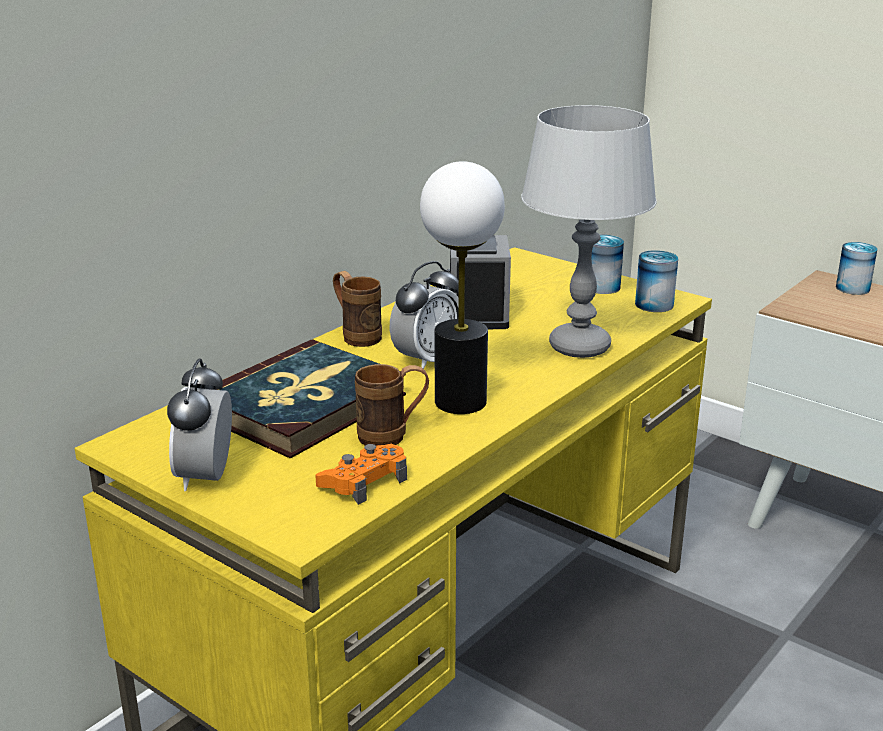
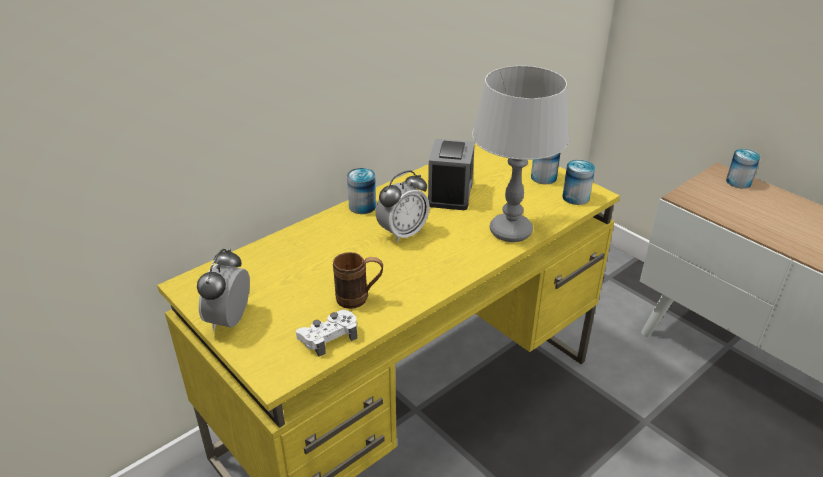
camera: 10 degrees right, 10 degrees up
(302, 404) = (309, 264): book -> none
(356, 335) = (362, 206): brown mug -> can
(364, 482) = (328, 336): orange game controller -> white game controller
(461, 402) = (414, 273): table lamp -> none

